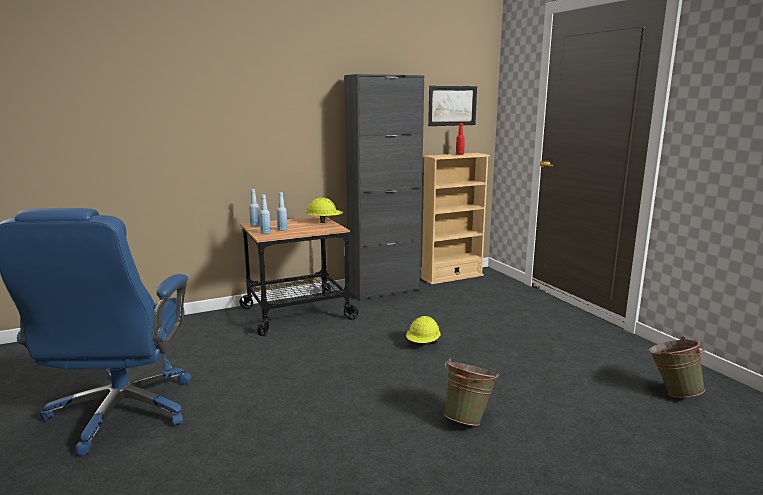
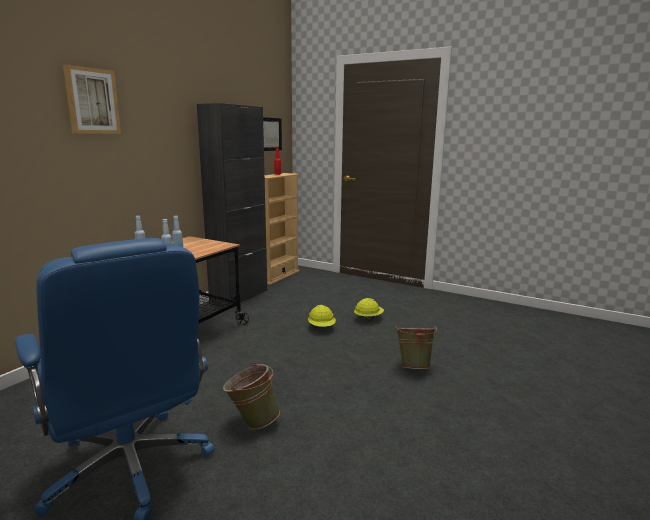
camera: 35 degrees left, 0 degrees up
(223, 79) = (92, 101): none -> picture
(324, 222) = (203, 241): yellow hard hat -> yellow hard hat (368, 318)
(672, 392) = (488, 316): green bucket -> green bucket (252, 422)

